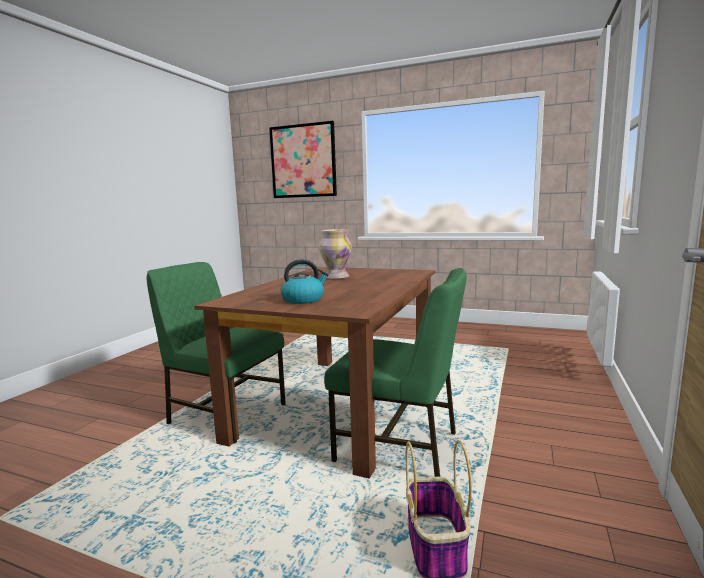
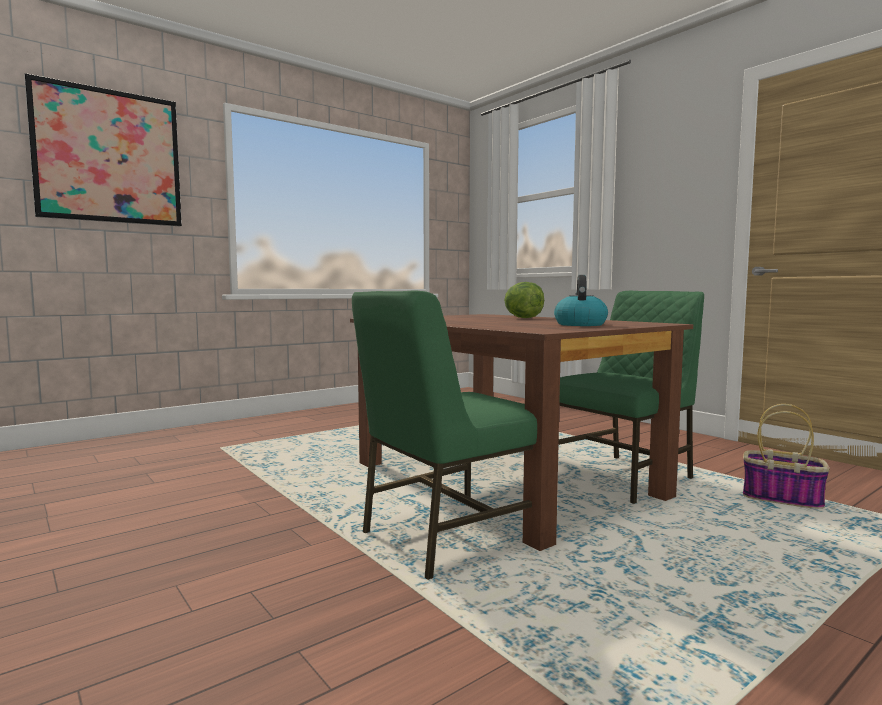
camera: 60 degrees left, 5 degrees down
(335, 277) = (458, 319): vase -> none
(380, 282) = (522, 318): none -> lettuce

